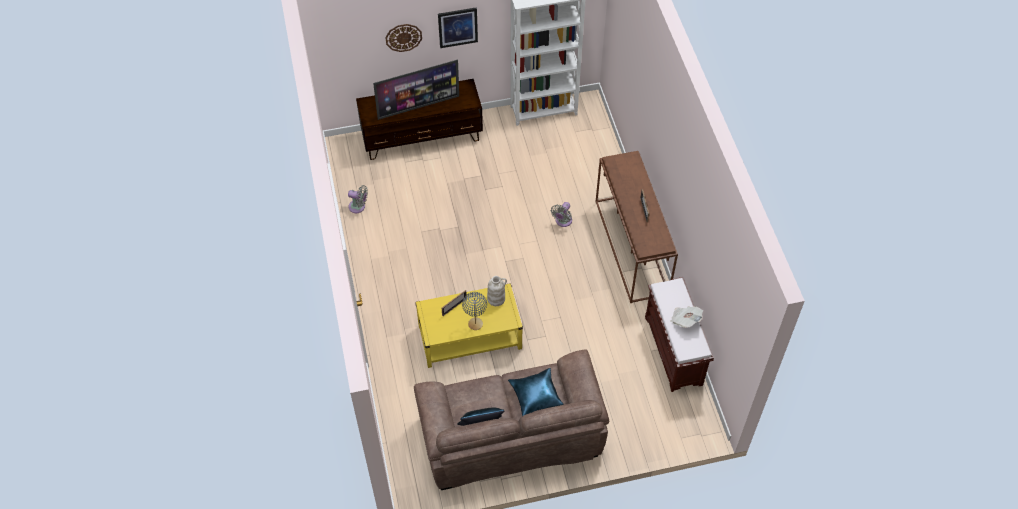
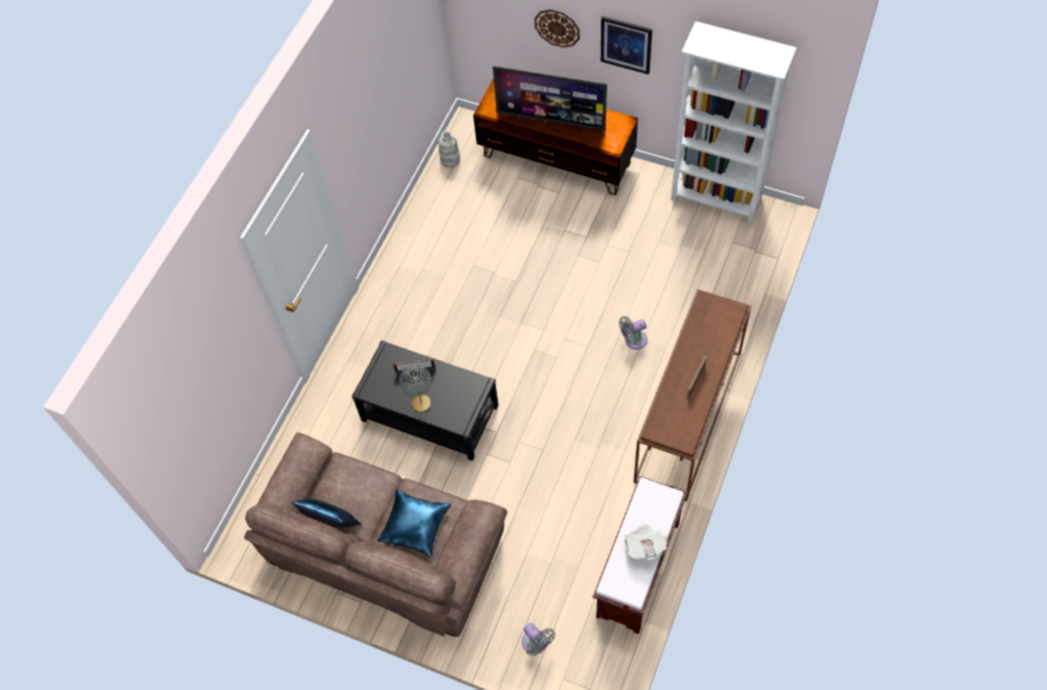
camera: 40 degrees right, 5 degrees up
(358, 207) = (431, 202): grey fan -> grey fan (536, 644)
(469, 337) = (429, 413): yellow coffee table -> black coffee table
(496, 298) = (466, 388): white vase -> white vase (450, 160)

